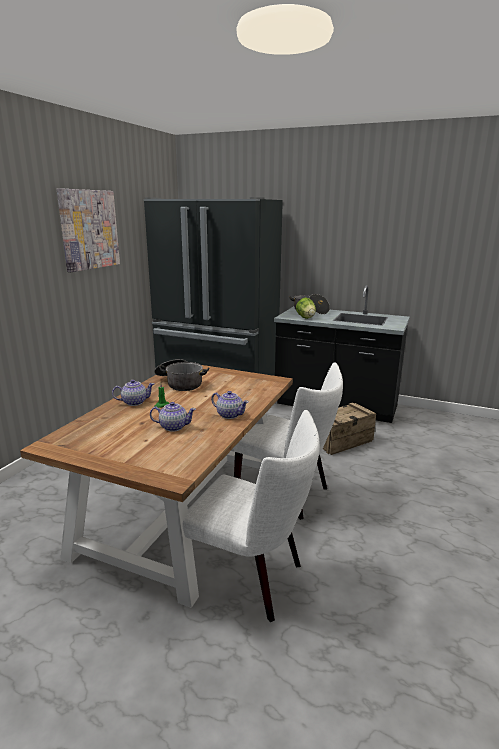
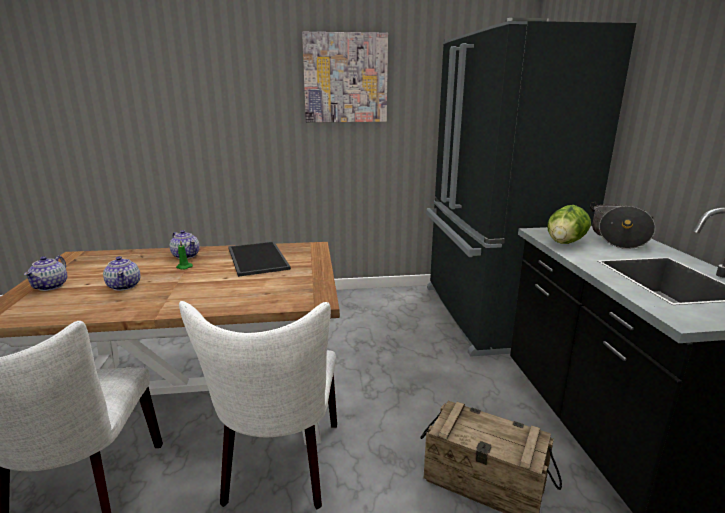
camera: 60 degrees right, 0 degrees up
(180, 383) = (256, 258): cooking pot -> tray
(229, 415) = (170, 303): teapot -> teapot (51, 286)

